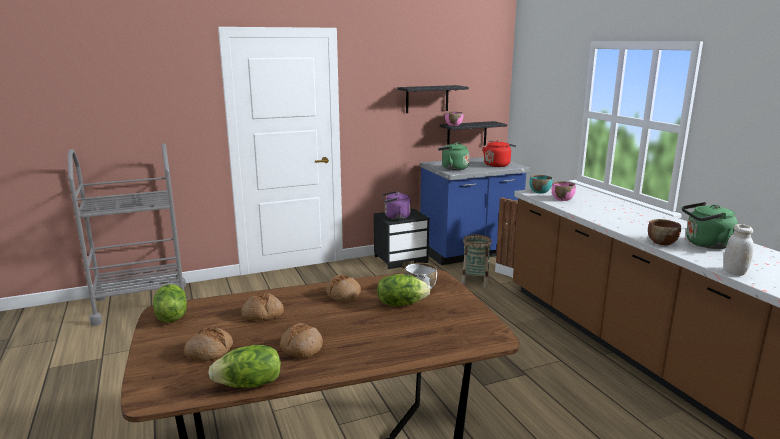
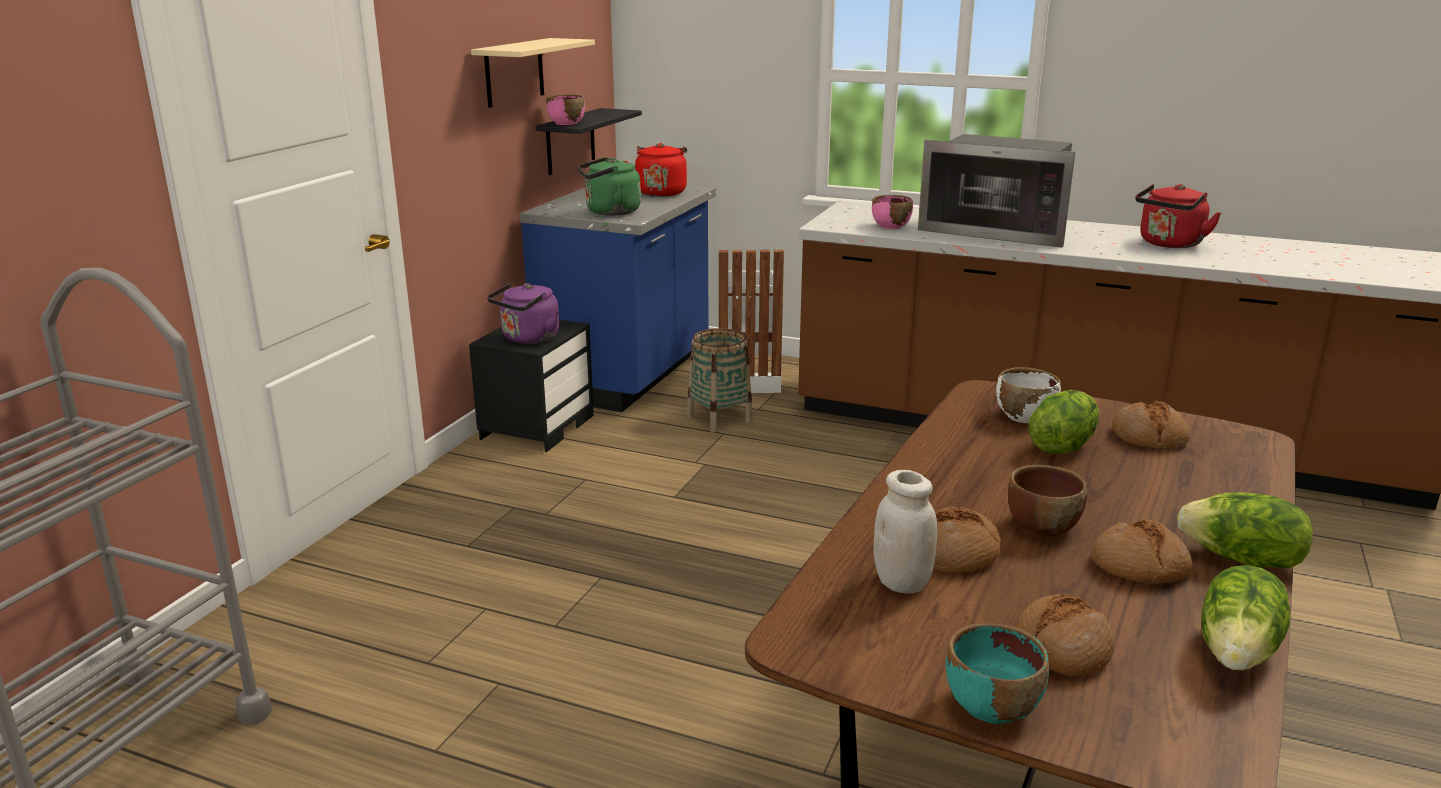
camera: 45 degrees left, 5 degrees up
(171, 316) = (841, 641): lettuce -> lettuce (1242, 560)
(343, 294) = (965, 468): bread -> bread (1149, 437)
(427, 99) = (514, 72): black shelf -> beige shelf
(539, 191) = (835, 222): turquoise bowl -> turquoise bowl (991, 706)
(616, 213) = (998, 230): none -> microwave
(661, 242) = (1134, 254): brown bowl -> brown bowl (1042, 526)
(705, 244) = (1169, 244): green kettle -> red kettle
(734, 272) = (1269, 268): white jar -> white jar (901, 582)

